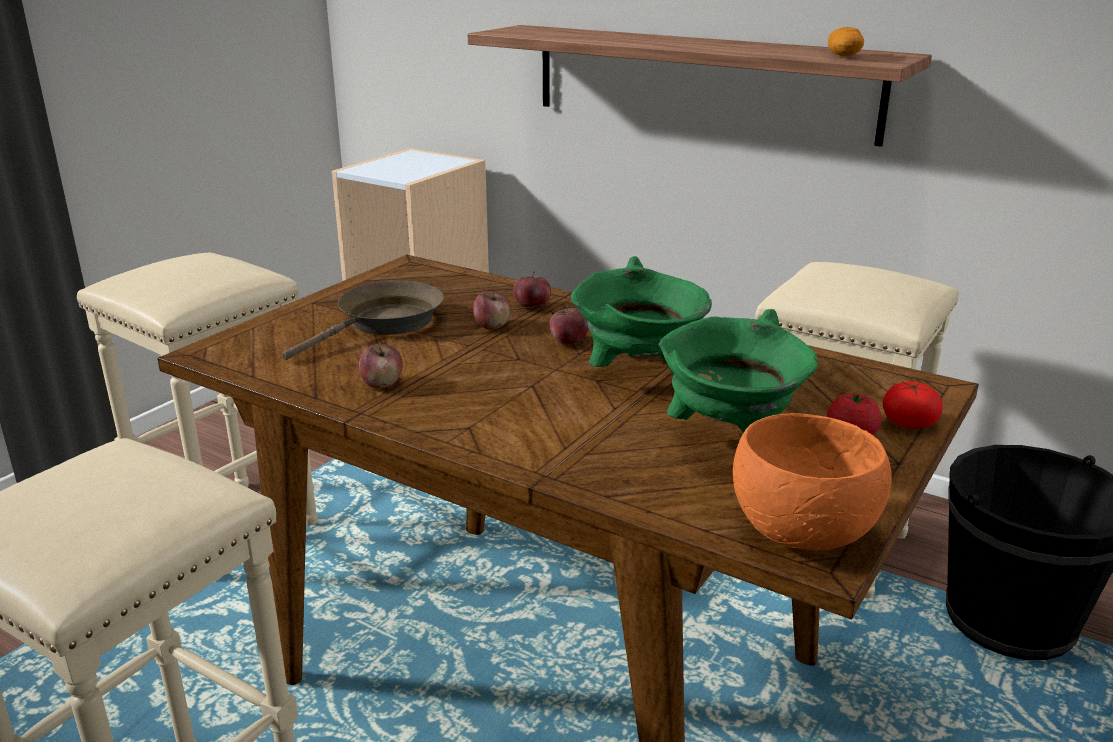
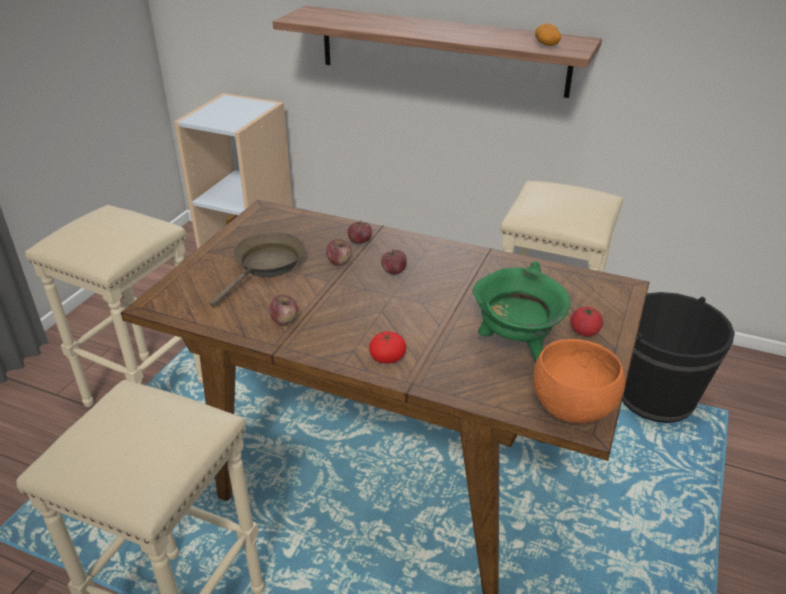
camera: 10 degrees left, 10 degrees up
(639, 378) = (447, 298): green cooking pot -> none
(908, 423) = (615, 318): tomato -> tomato (387, 357)

